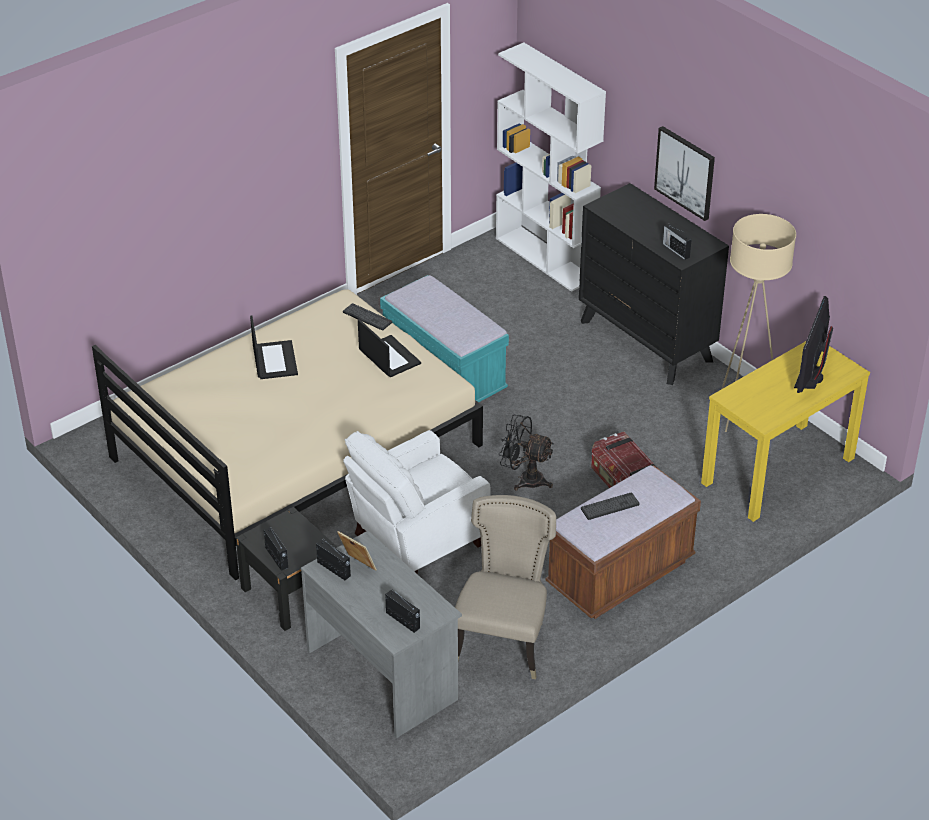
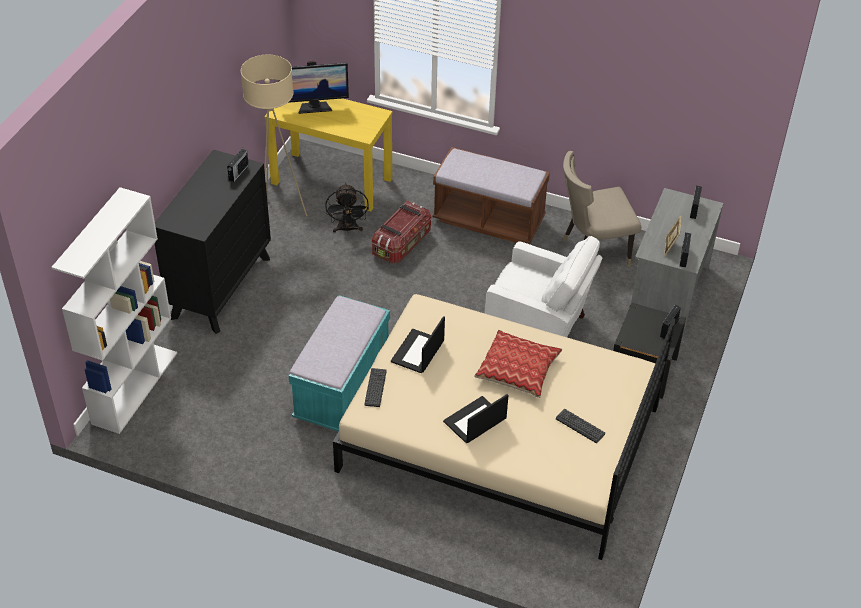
camera: 120 degrees left, 5 degrees up
(309, 411) = (518, 370): none -> pillow
(525, 479) = (432, 296): black fan -> black fan (347, 229)
(610, 506) = (495, 177): keyboard -> keyboard (580, 426)
(685, 172) = (176, 151): picture -> none

